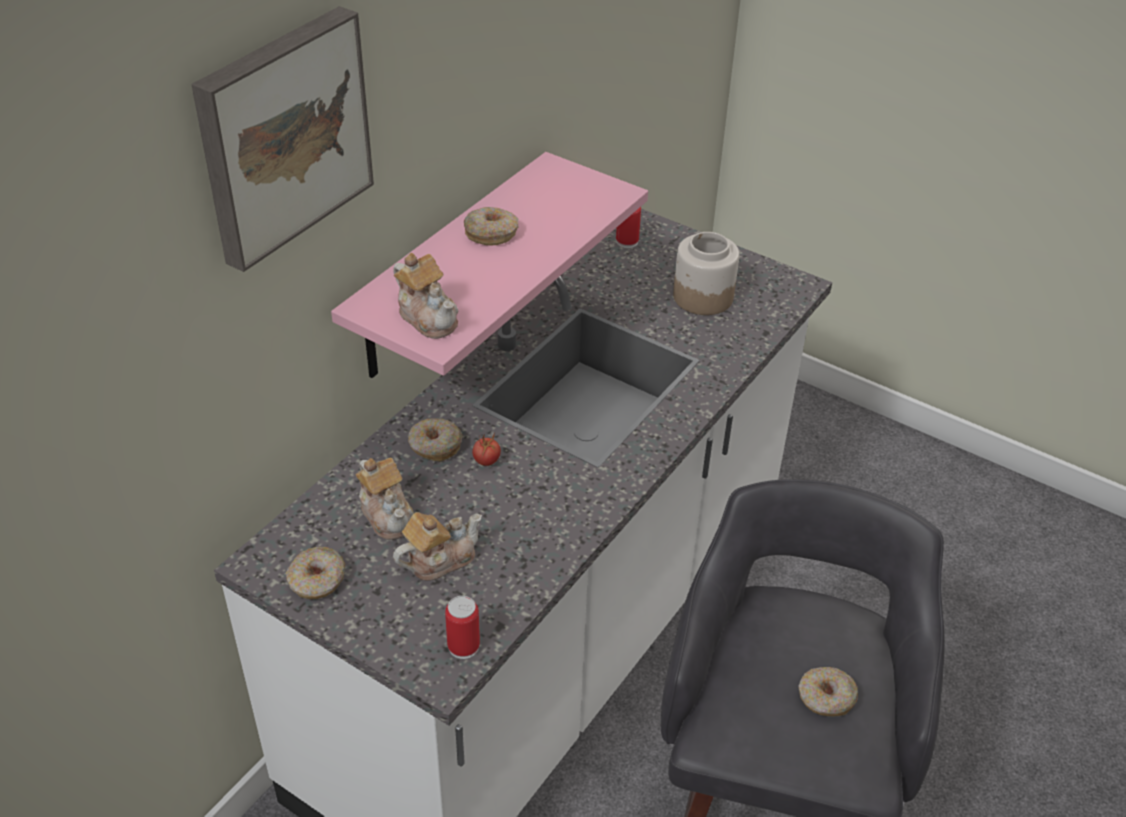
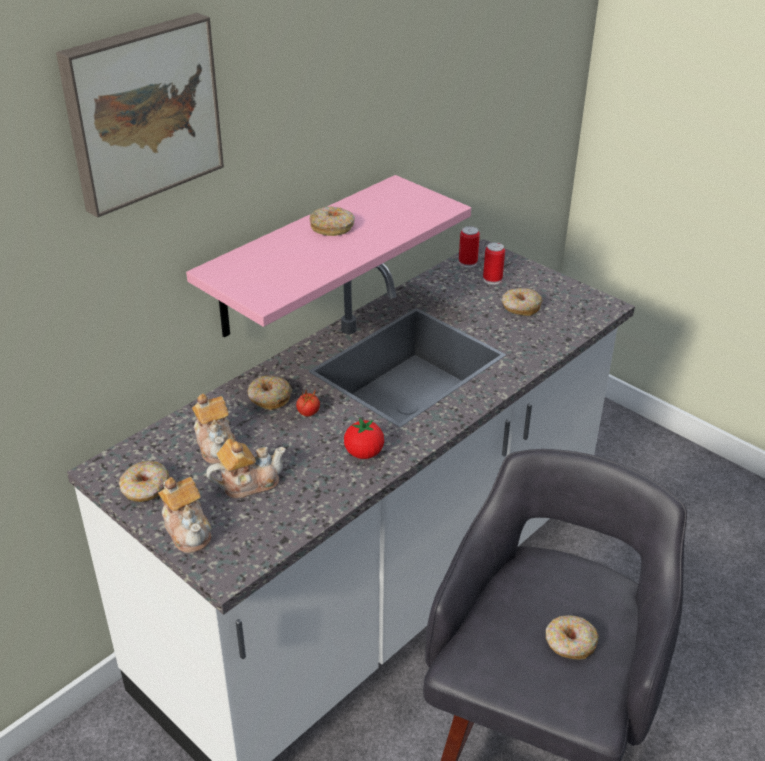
camera: 10 degrees right, 5 degrees down
(428, 317) = (261, 282): teapot -> teapot (188, 530)
(463, 646) = (249, 552): can -> can (492, 279)
(564, 505) = (364, 453): none -> tomato
(702, 296) = (520, 307): jar -> donut

